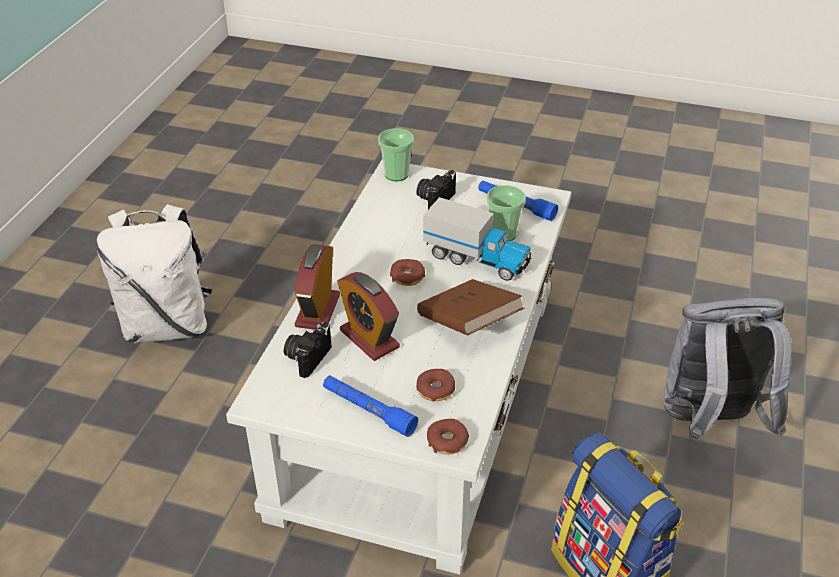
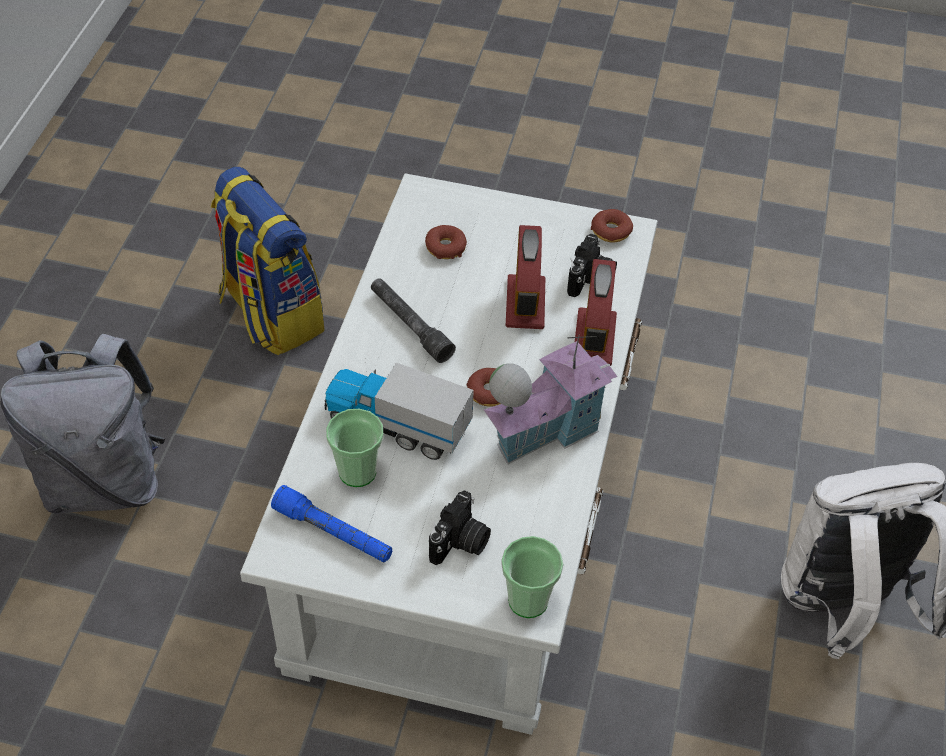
camera: 175 degrees right, 10 degrees up
(368, 410) = (513, 225): blue flashlight -> none
(369, 339) = (525, 303): alarm clock -> alarm clock turned 45 degrees clockwise
(370, 253) = (545, 430): none -> toy house
(447, 441) = (431, 198): donut -> donut (611, 231)
(468, 324) = (410, 325): brown book -> grey flashlight

